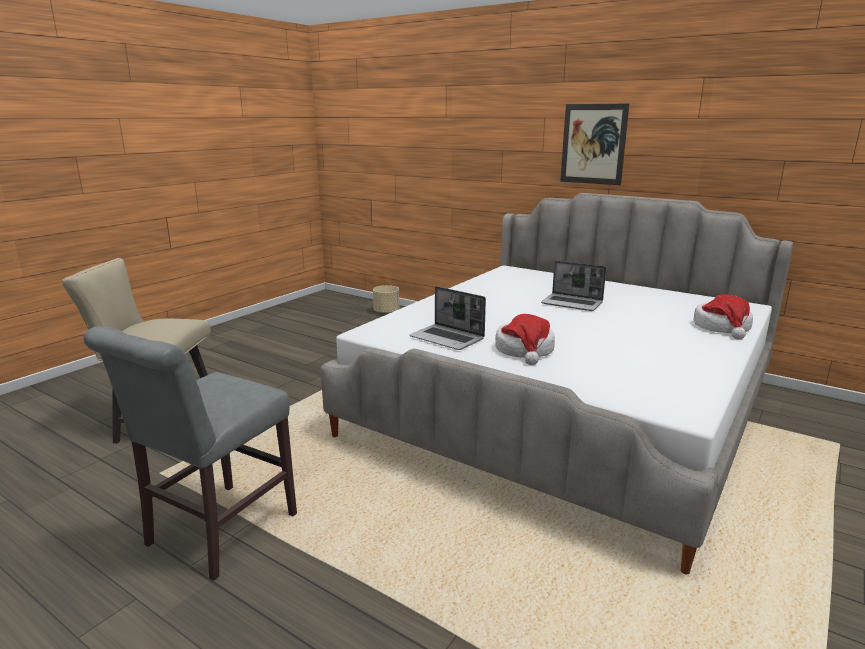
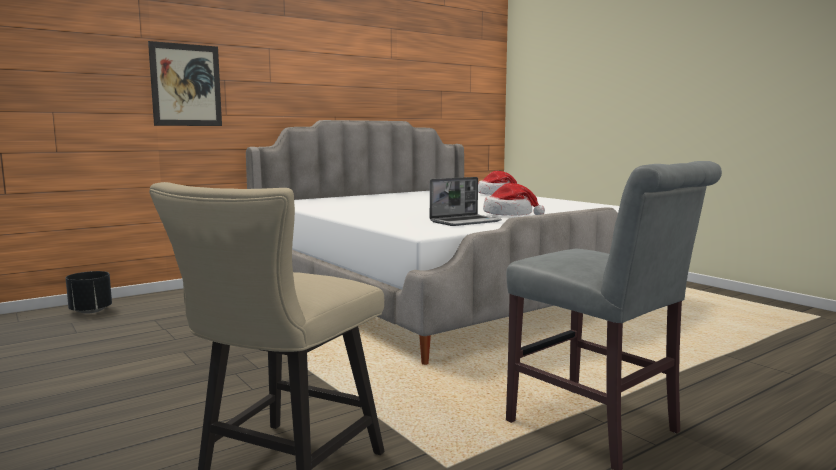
camera: 70 degrees left, 10 degrees down
(386, 312) = (90, 311): beige planter -> black planter
(572, 303) = (412, 202): laptop -> none
(593, 144) = (319, 76): picture -> picture (186, 85)

